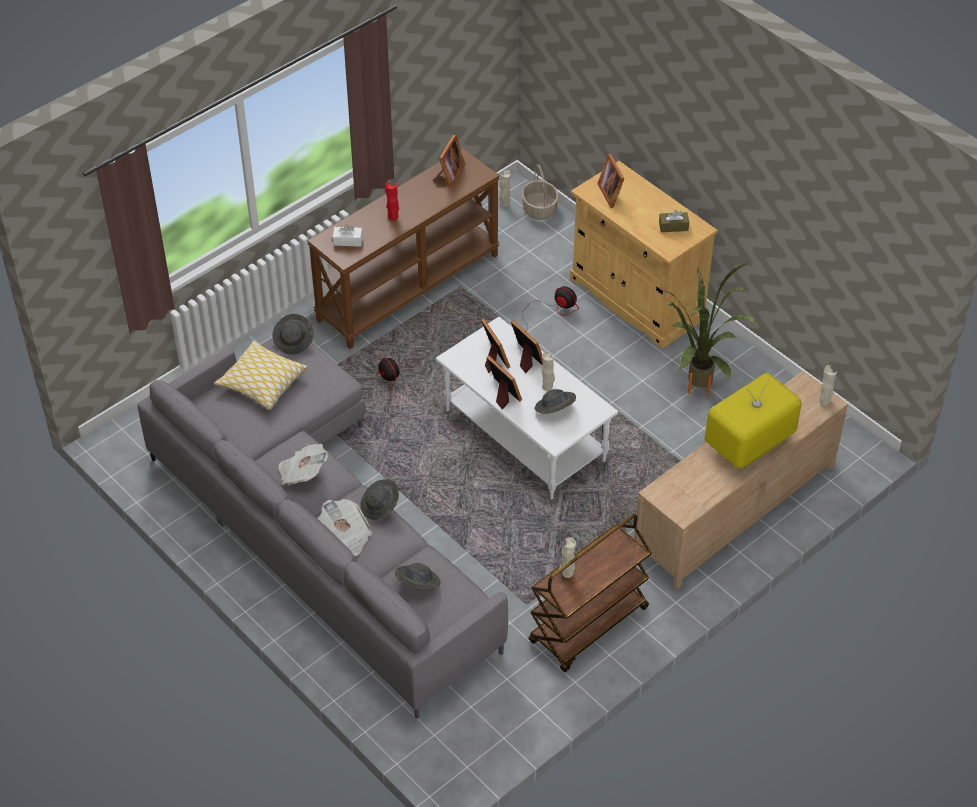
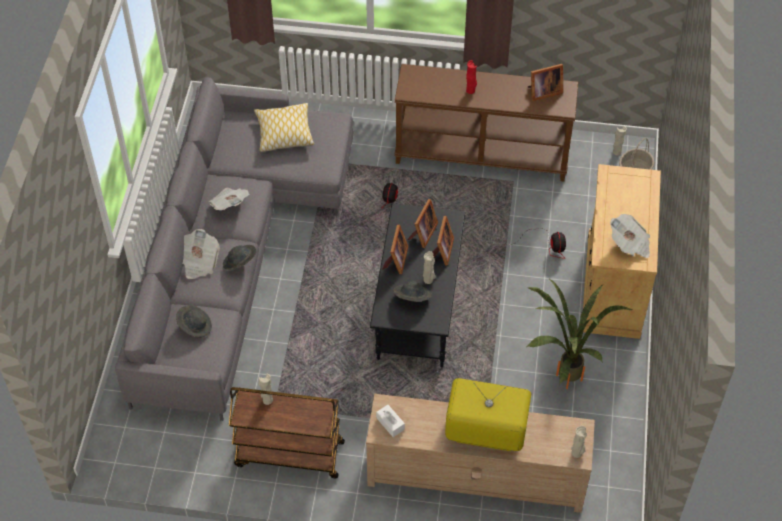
camera: 50 degrees right, 5 degrees up
(294, 341) = (335, 124): grey hat -> none
(348, 241) = (423, 83): white tissue box -> white tissue box (390, 423)
(523, 436) = (417, 306): white coffee table -> black coffee table
(612, 193) = (622, 188): picture frame -> none
(673, 226) = (629, 244): brown tissue box -> newspaper

